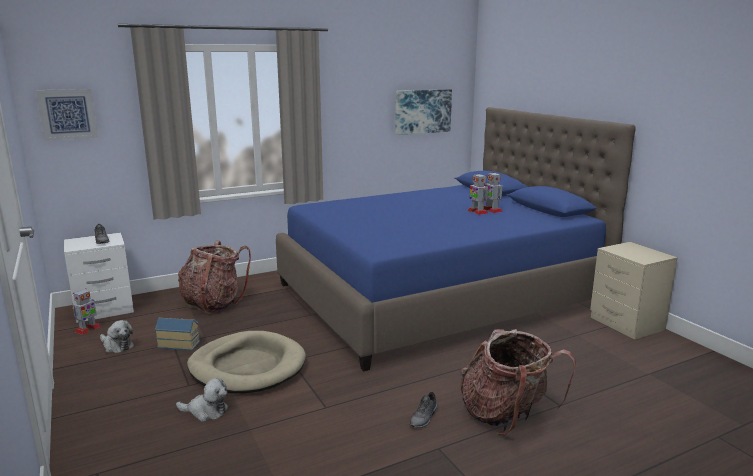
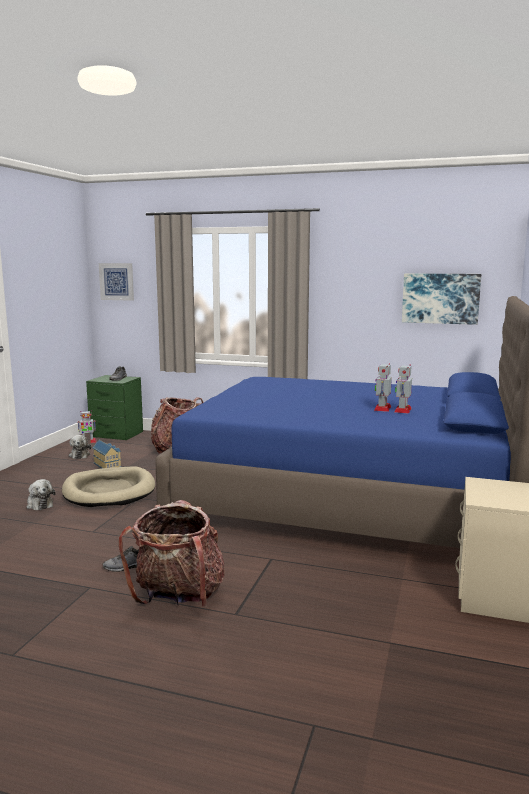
camera: 45 degrees right, 5 degrees down
(105, 309) = (117, 434): white nightstand -> green nightstand

